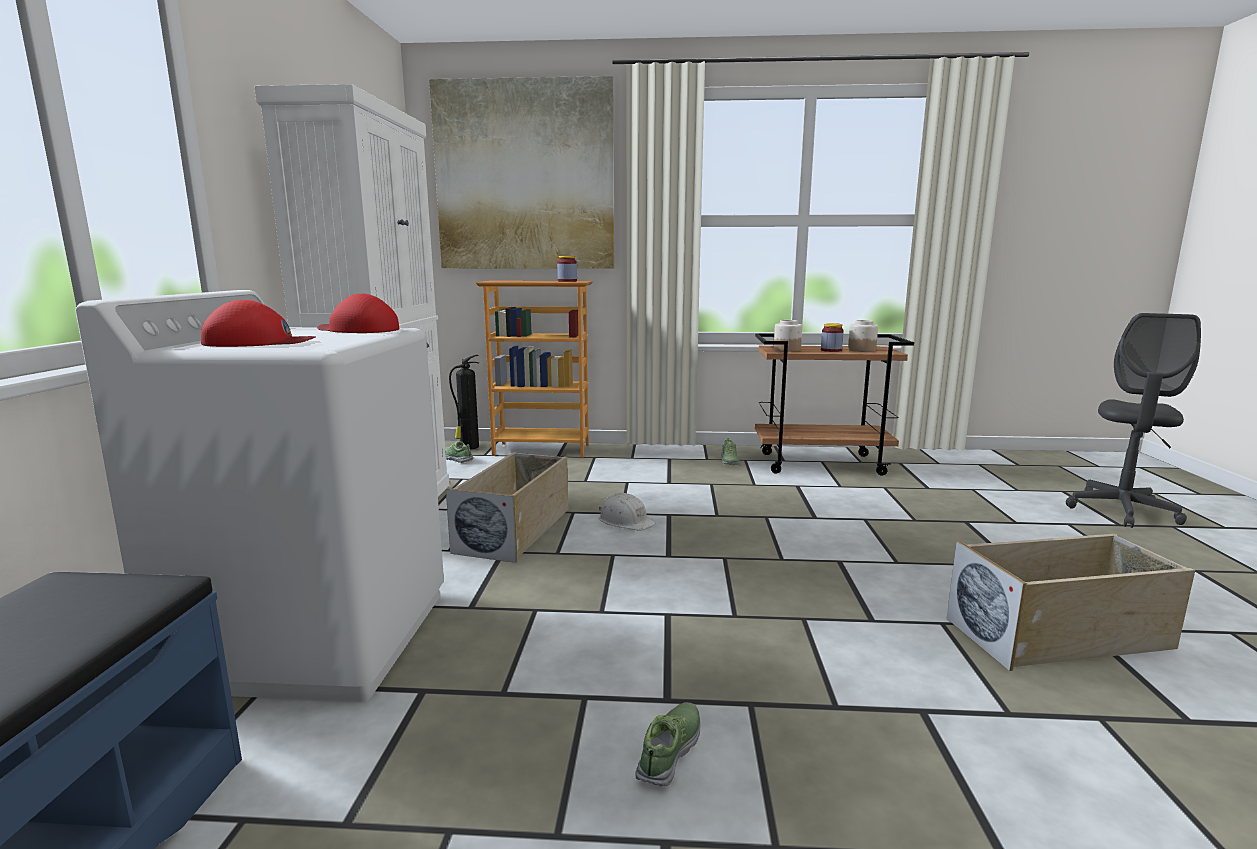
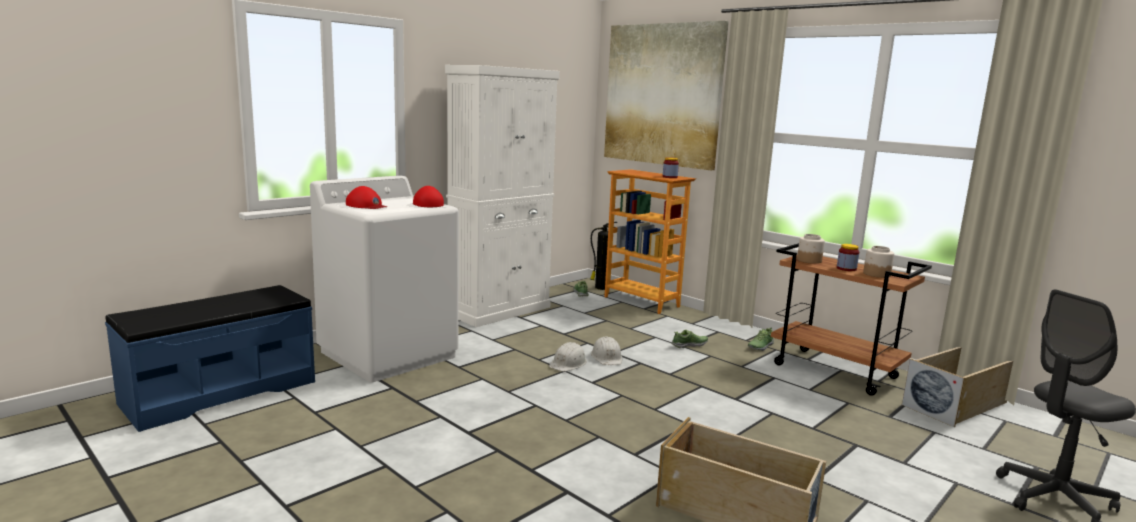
camera: 40 degrees right, 0 degrees up
(515, 530) = (539, 341): beige storage box -> beige storage box (955, 404)
(600, 544) = (568, 363): none -> white hard hat
(670, 751) = (436, 446): shoe -> shoe (689, 345)

